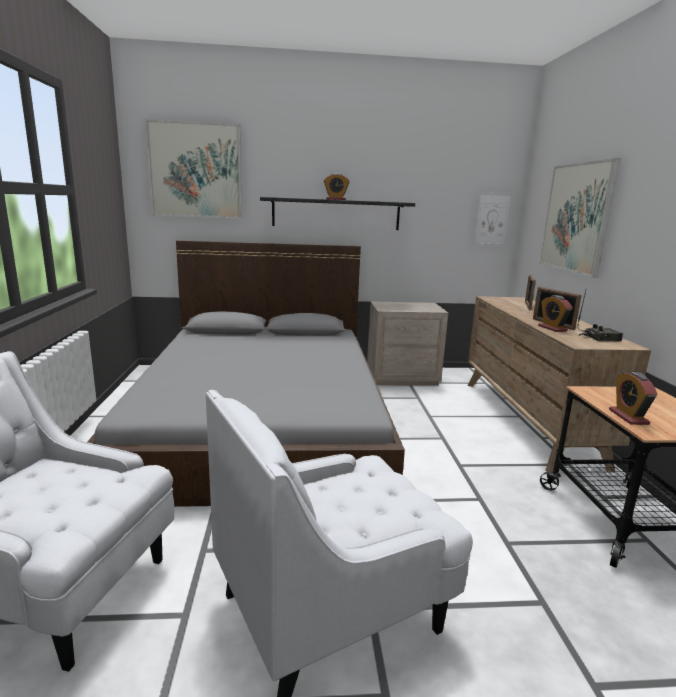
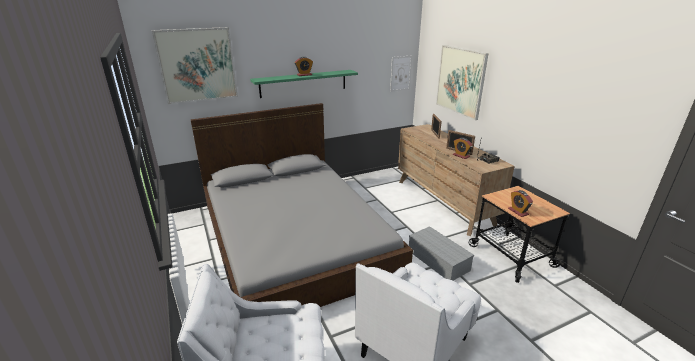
camera: 20 degrees left, 10 degrees up
(336, 214) = (303, 83): black shelf -> green shelf
(402, 377) = (358, 184): beige nightstand -> none
(469, 494) = (439, 260): none -> grey storage box

